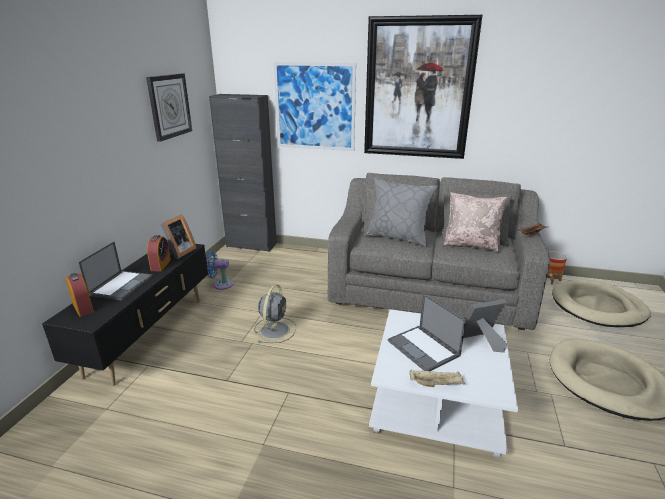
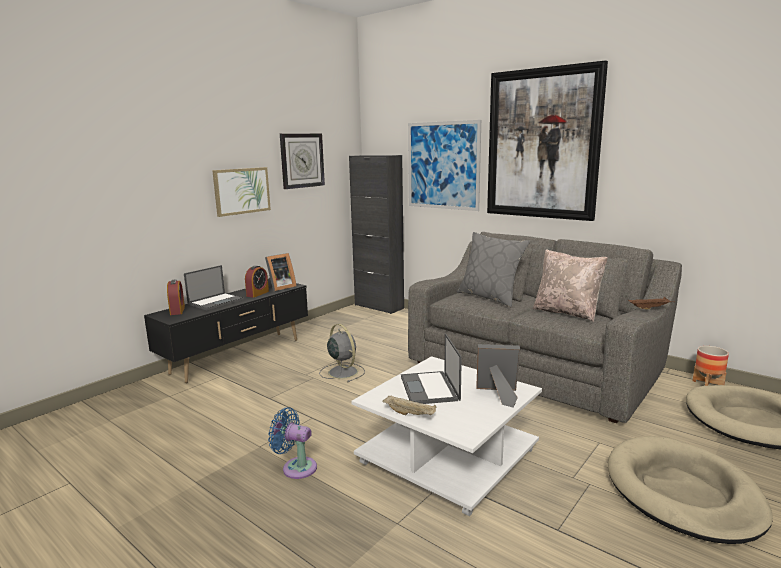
camera: 25 degrees right, 10 degrees down
(119, 150) = (241, 191): none -> picture
(220, 284) = (325, 332): blue fan -> blue fan (296, 467)
(275, 329) = (342, 372): grey fan -> grey fan turned 75 degrees counterclockwise

